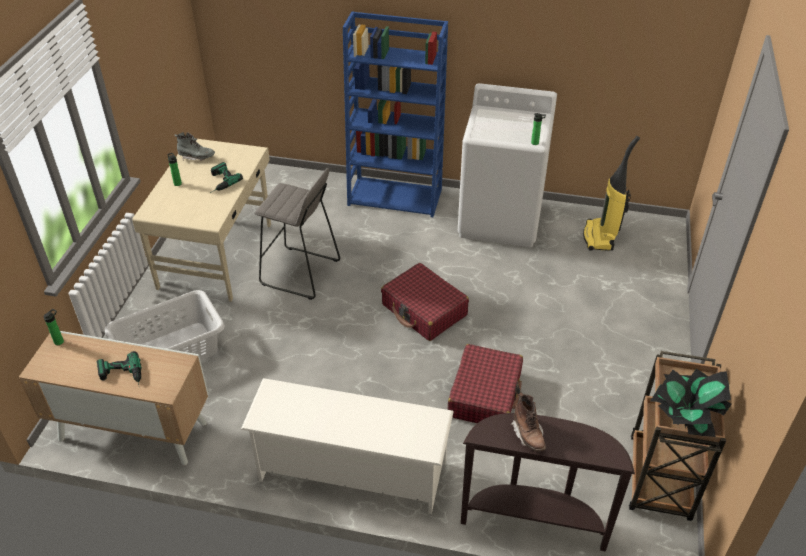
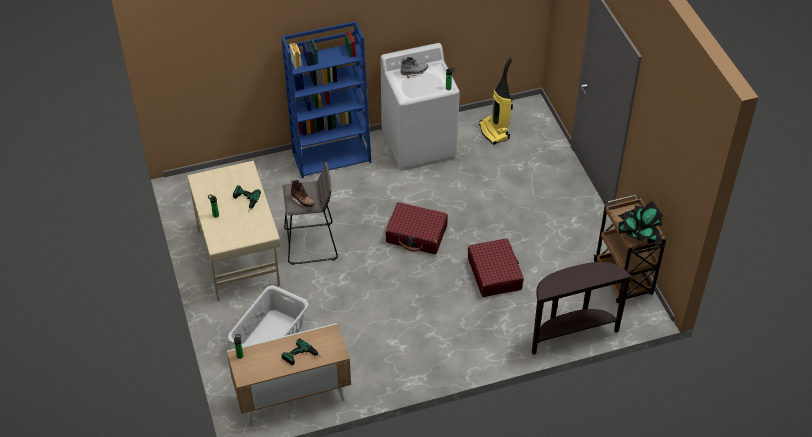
camera: 30 degrees left, 5 degrees up
(197, 157) = (209, 189): grey boot -> grey boot (414, 73)
(351, 471) = (449, 356): white shoe rack -> none
(528, 435) = (568, 281): brown boot -> brown boot (303, 201)

